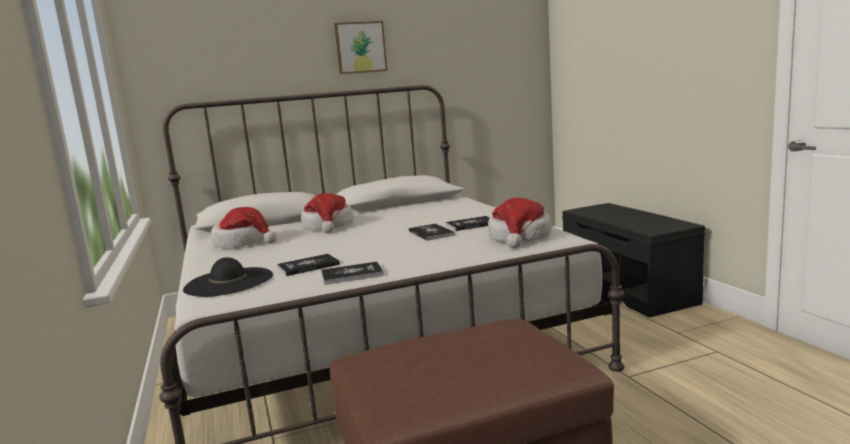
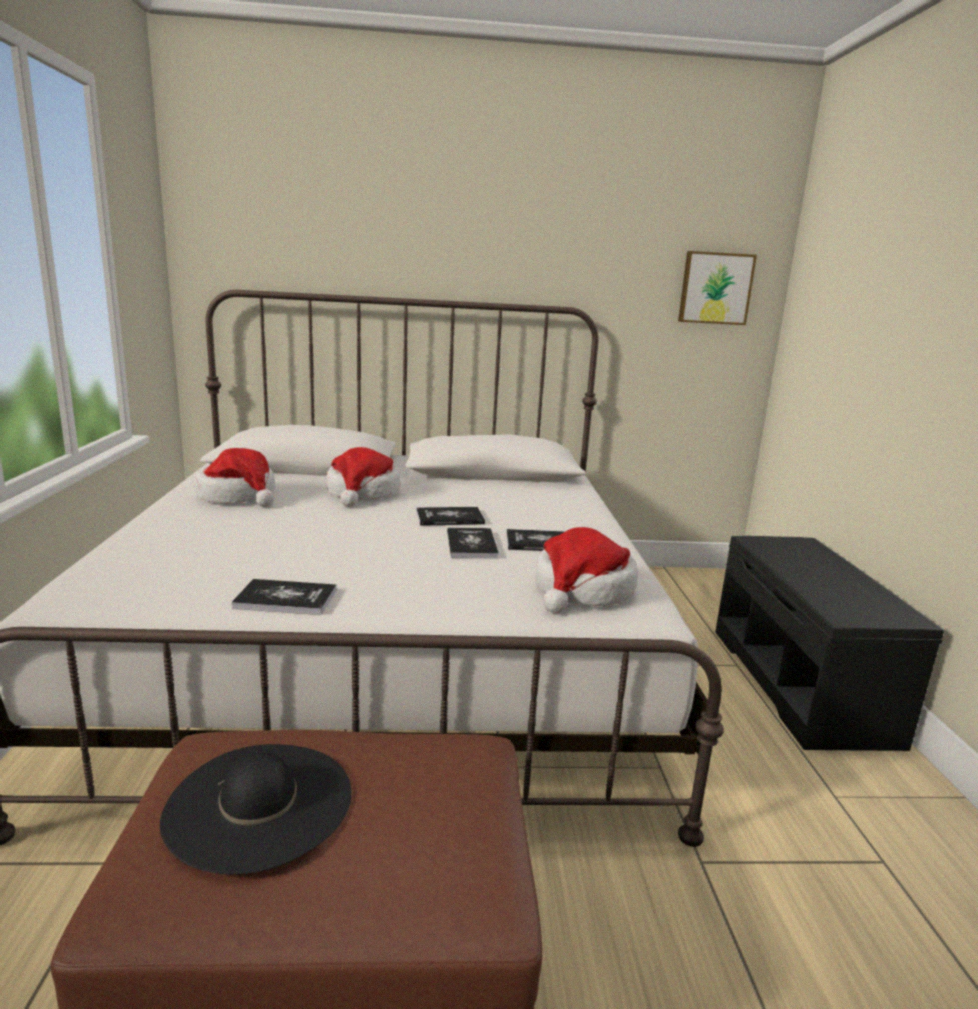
camera: 15 degrees right, 5 degrees up
(229, 282) = (136, 565): black hat -> black hat (259, 803)
(308, 266) = (255, 564): book -> book (449, 518)
(360, 47) = (488, 240): picture -> picture (715, 288)

